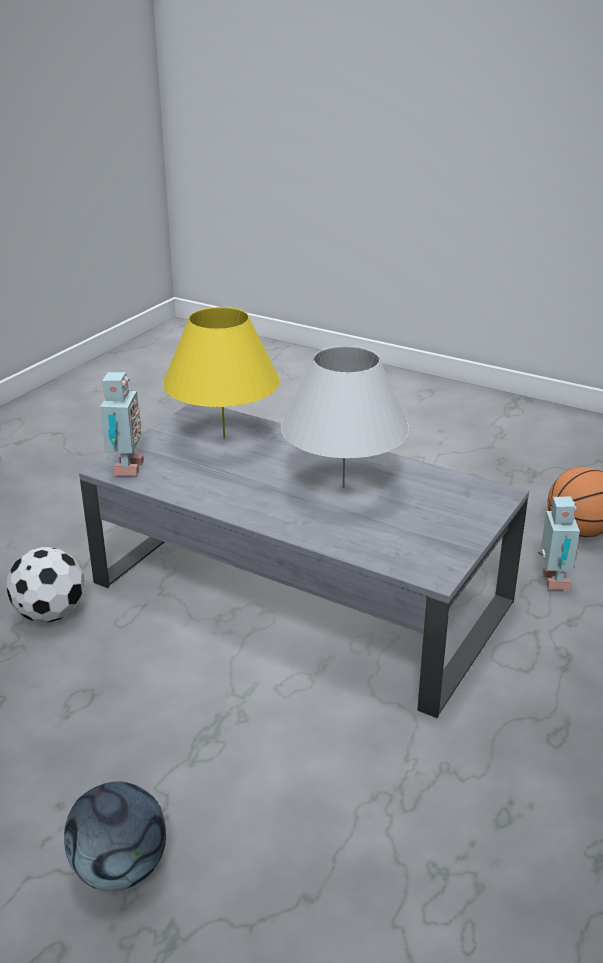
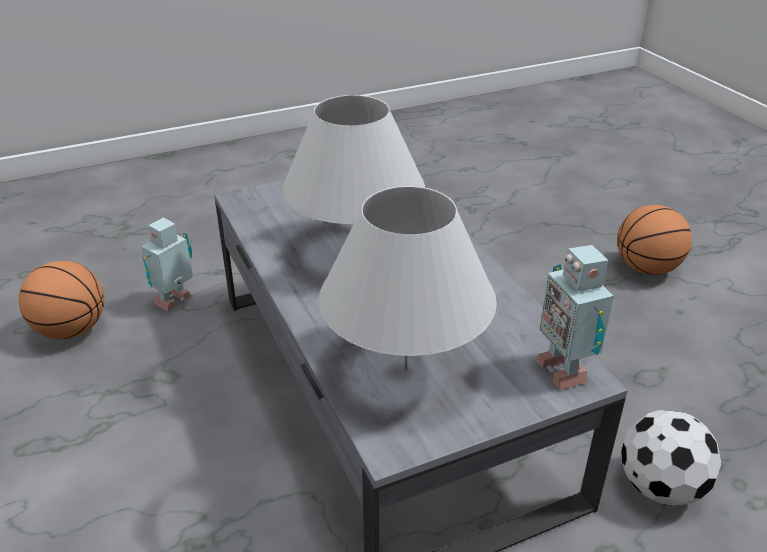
camera: 145 degrees left, 5 degrees up
(119, 868) = (646, 268): football -> basketball
(125, 469) = (564, 369): toy robot -> toy robot turned 60 degrees counterclockwise
(224, 437) = (405, 369): yellow table lamp -> white table lamp

